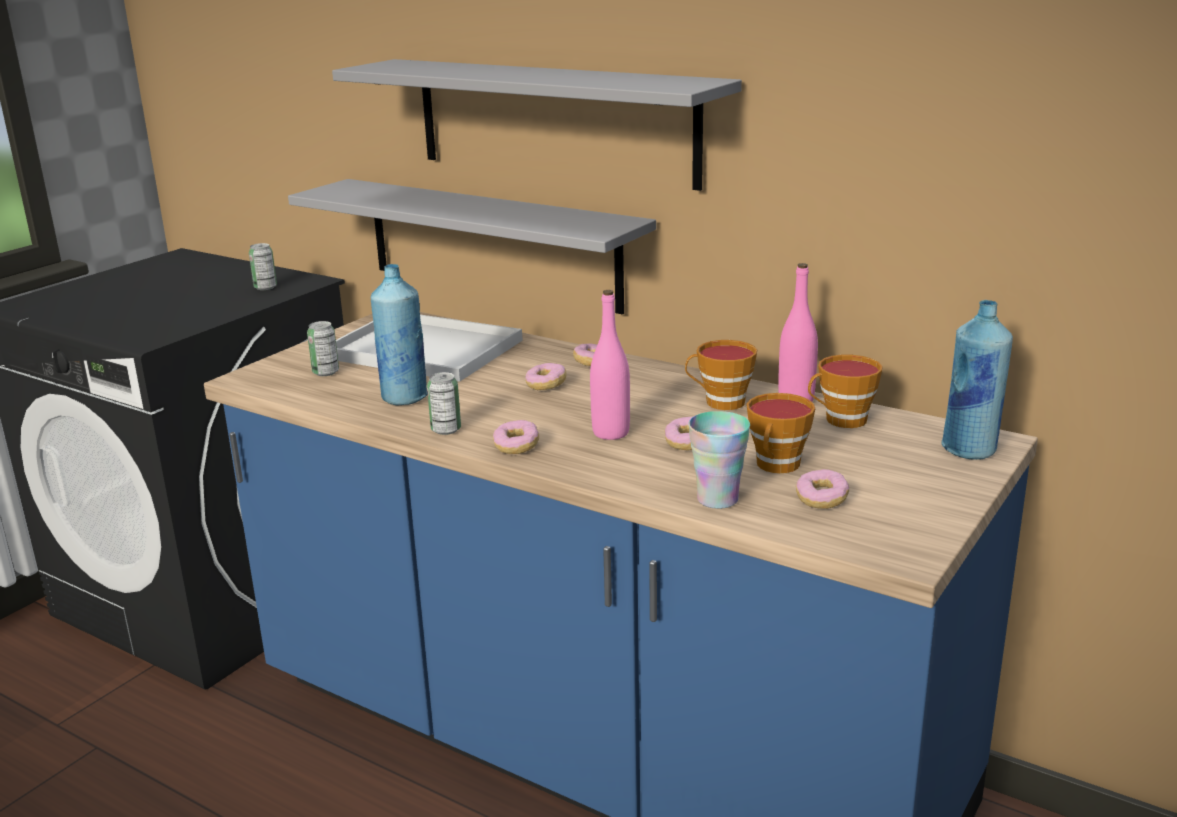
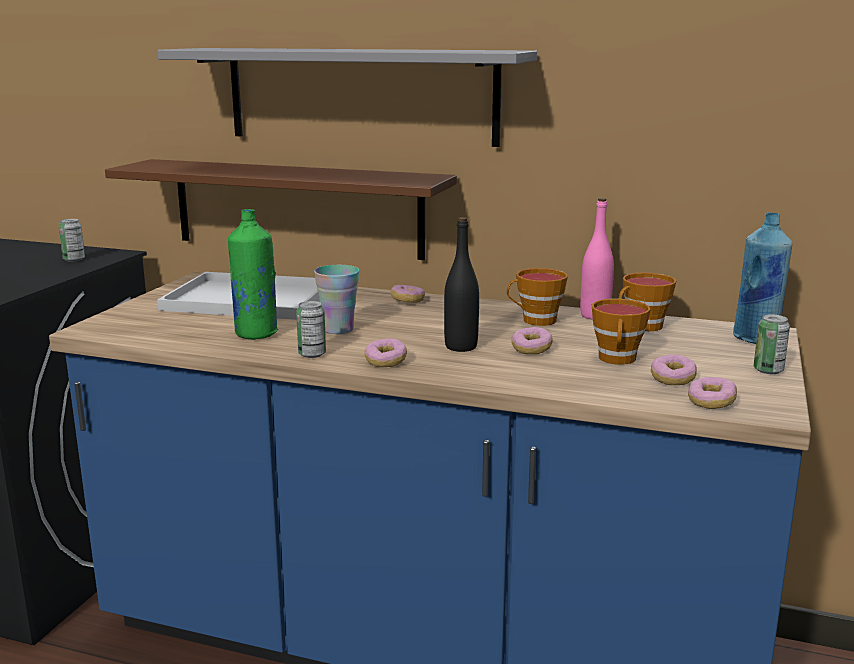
camera: 15 degrees left, 5 degrees down
(325, 372) = (167, 320): can -> can (768, 370)
(404, 398) = (256, 334): blue bottle -> green bottle
(492, 244) = (297, 208): grey shelf -> brown shelf
(546, 385) = (378, 318): donut -> donut (711, 402)
(611, 433) = (461, 347): pink bottle -> black bottle
(717, 499) = (589, 386): cup -> cup (338, 329)

